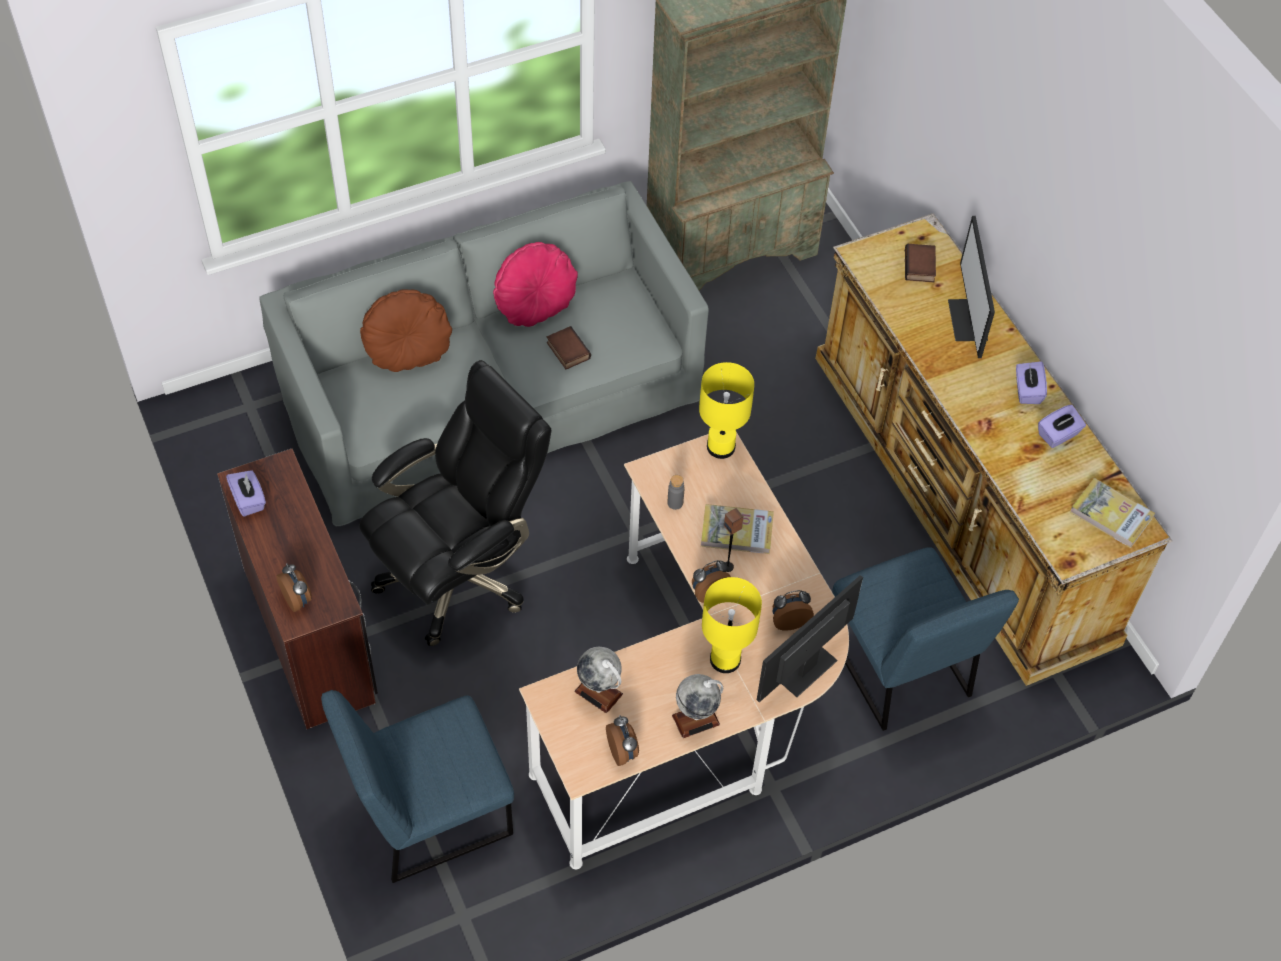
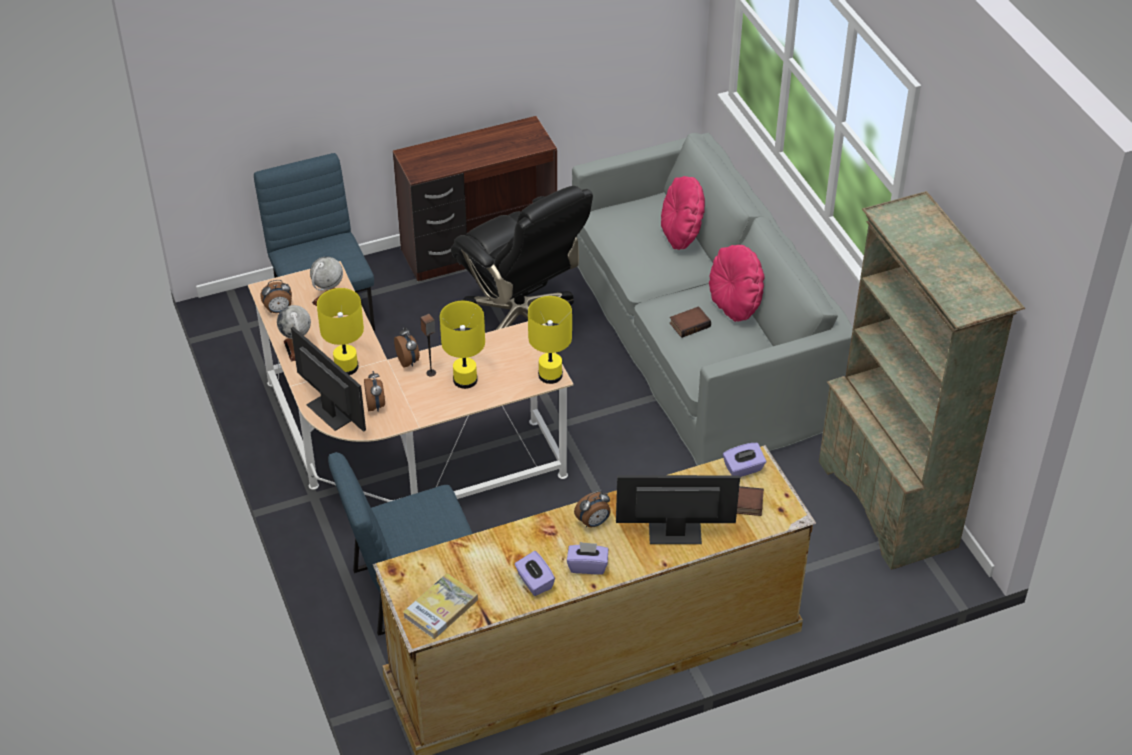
camera: 95 degrees right, 10 degrees down
(249, 500) = (511, 130): purple tissue box -> purple tissue box (743, 469)
(298, 599) = (425, 155): alarm clock -> alarm clock (593, 523)
(409, 356) = (681, 236): brown pillow -> pink pillow
(675, 503) = (495, 346): grey bottle -> none
(737, 531) = (464, 380): book -> yellow table lamp

